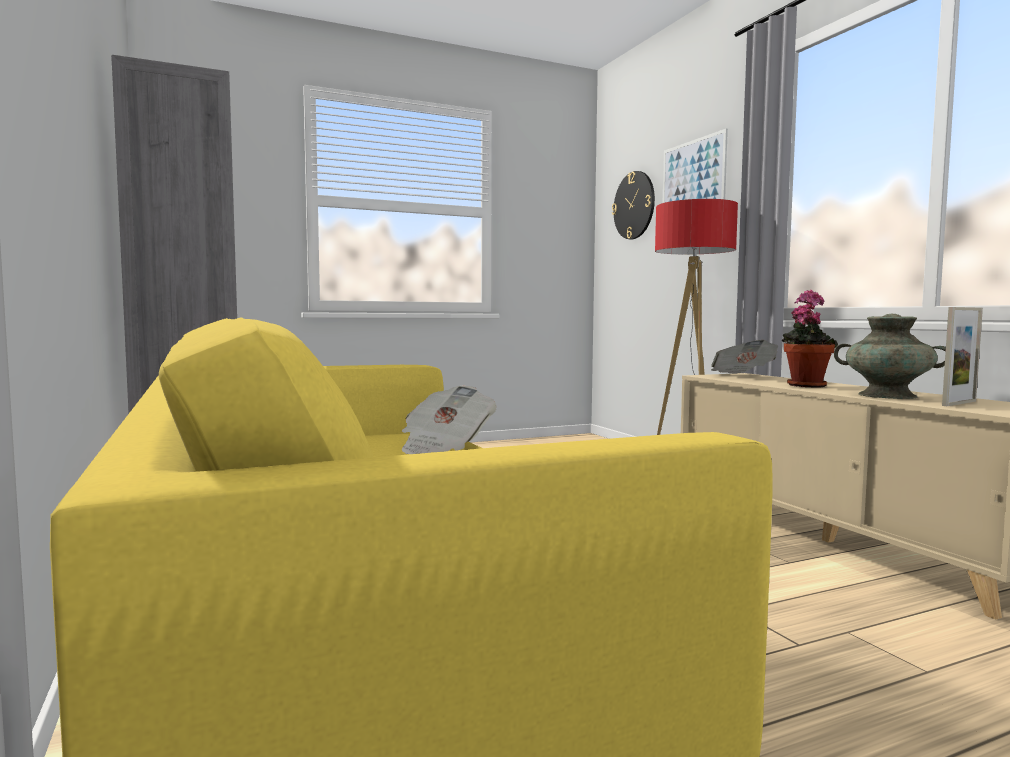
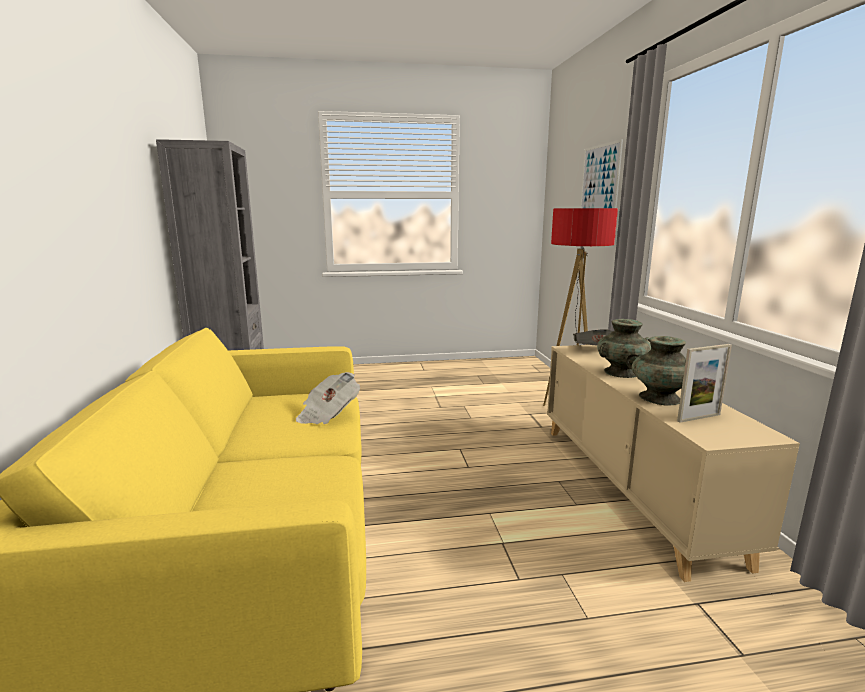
camera: 15 degrees right, 10 degrees up
(634, 205) = (566, 189): wall clock -> none
(805, 385) = (622, 372): potted plant -> turquoise vase

